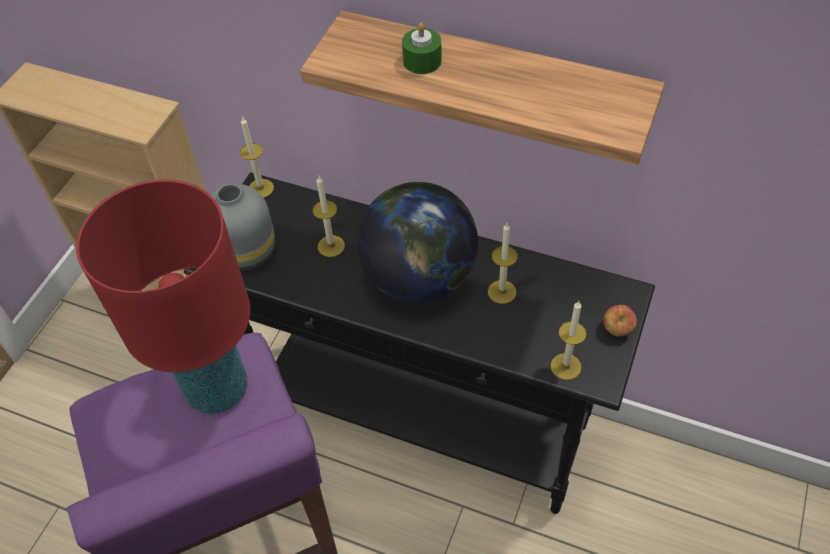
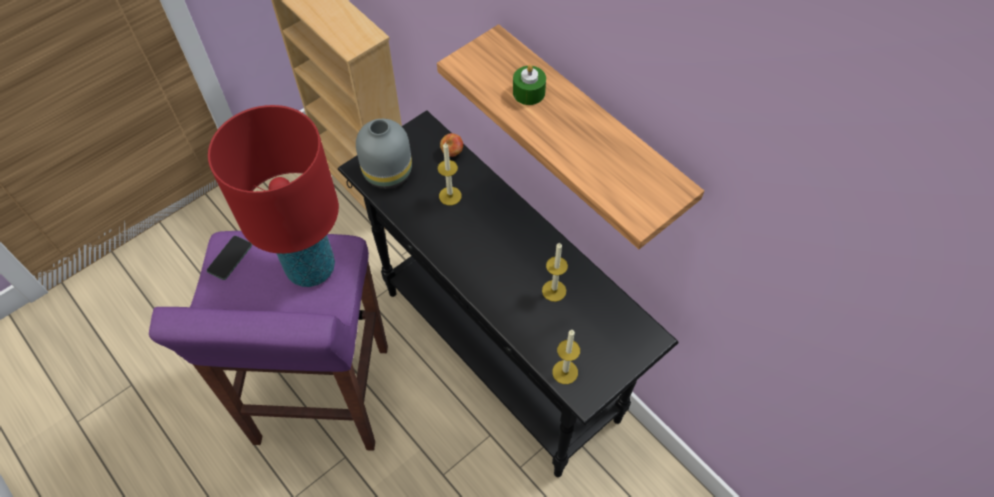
camera: 25 degrees right, 5 degrees up
(110, 422) = (230, 258): none -> phone
(261, 188) = (426, 127): candle -> none
(419, 277) = (500, 250): globe -> none
(617, 329) = (623, 362): apple -> apple (452, 152)

